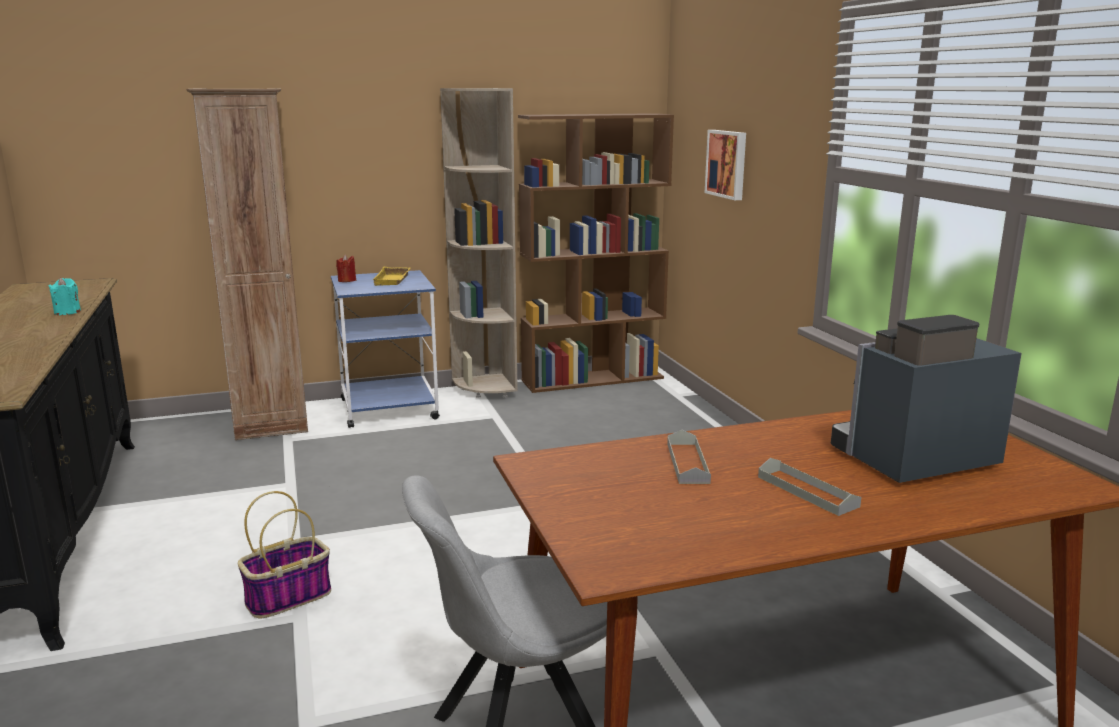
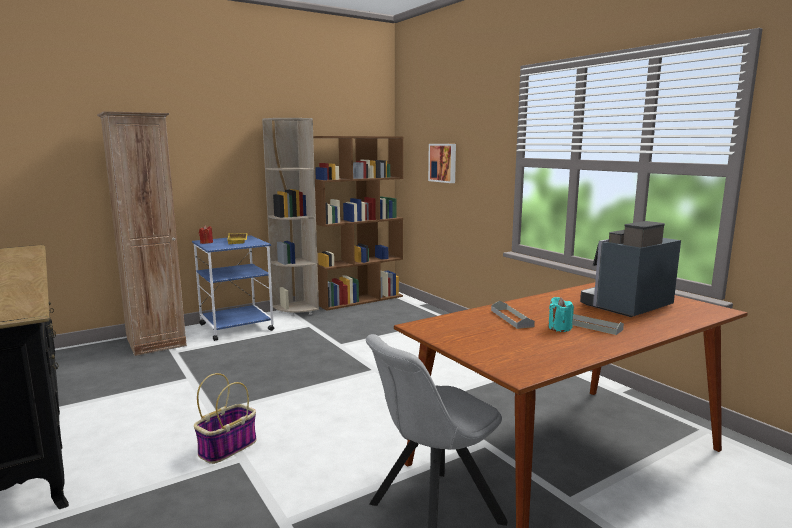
camera: 15 degrees left, 5 degrees down
(67, 312) = (28, 264): turquoise candle -> turquoise candle (559, 328)

